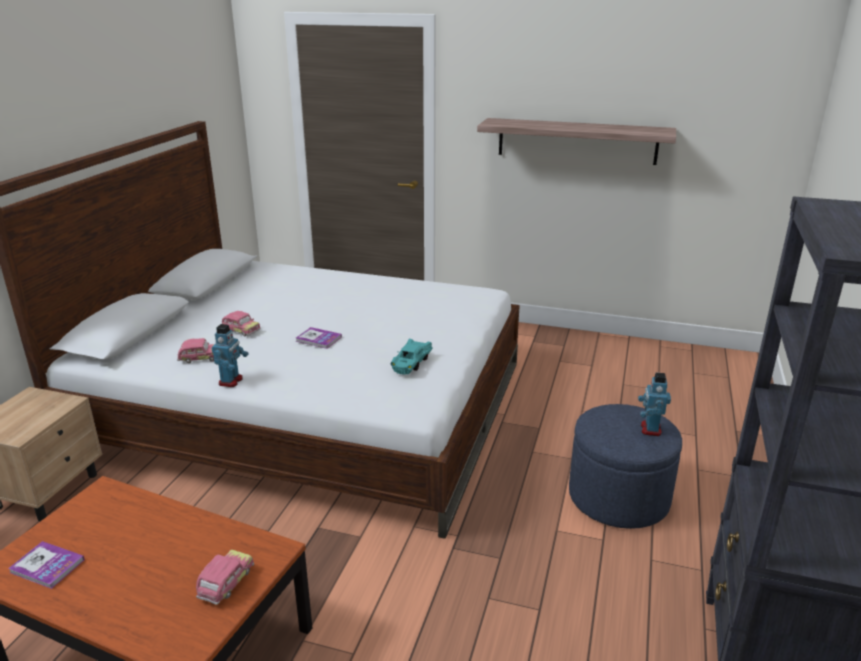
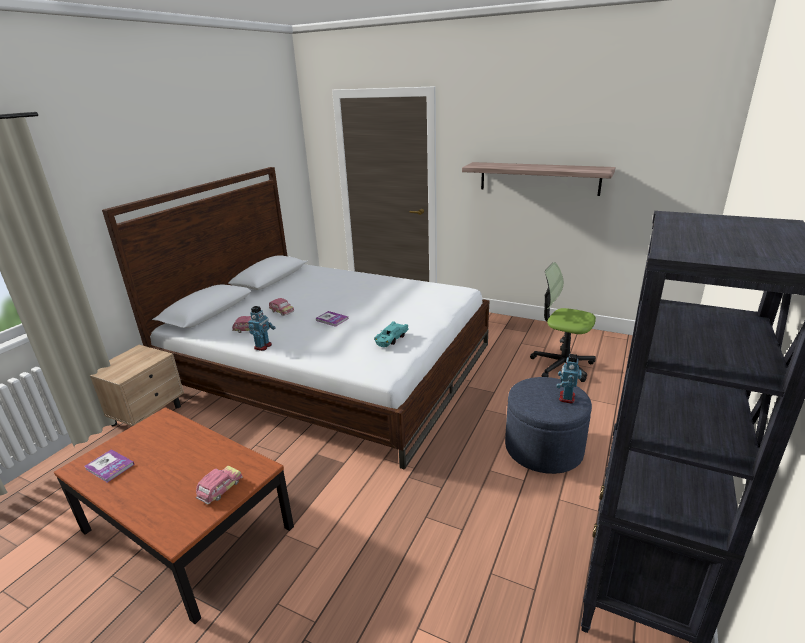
camera: 10 degrees right, 0 degrees up
(618, 388) = (562, 365): none -> office chair

